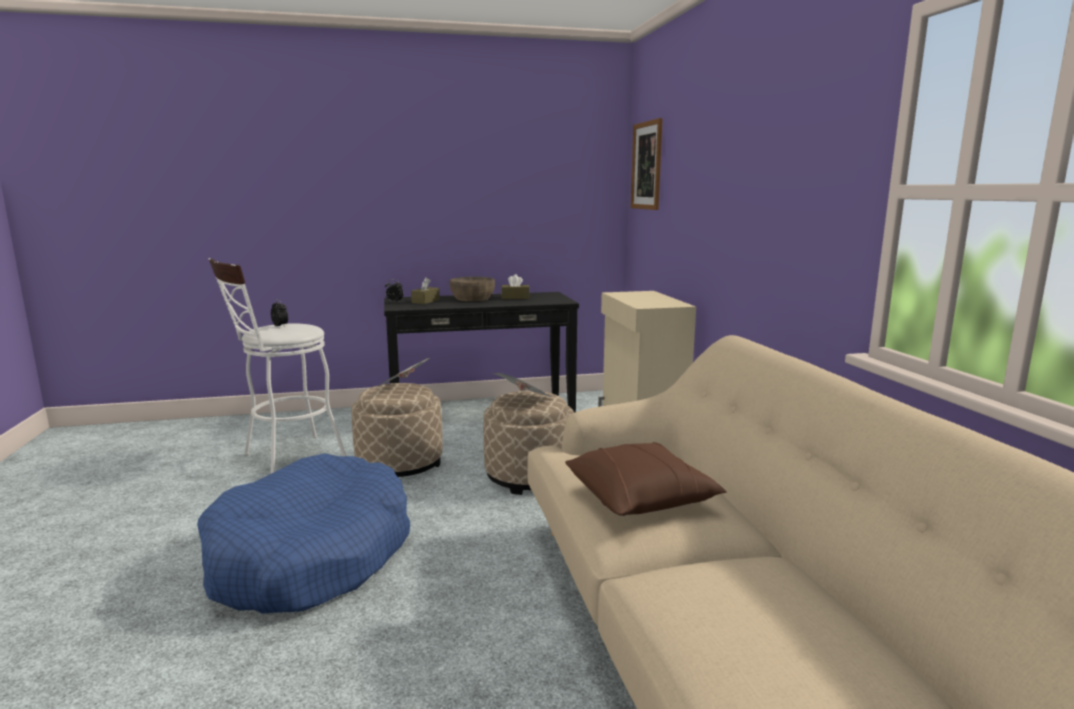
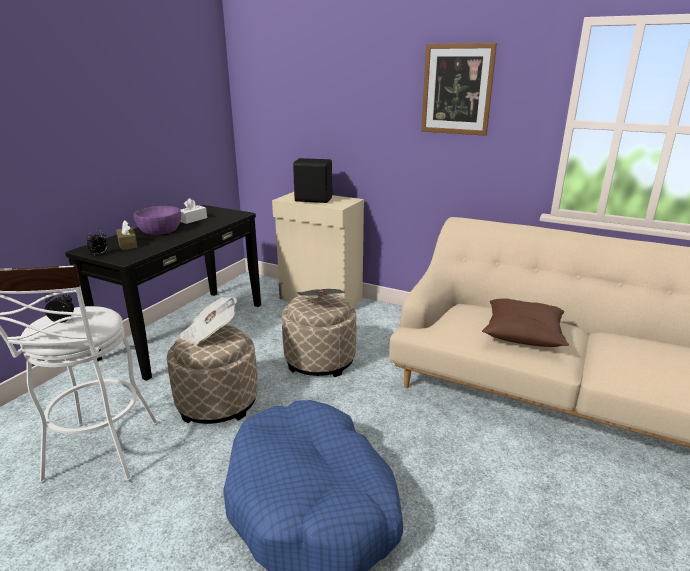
camera: 50 degrees left, 10 degrees up
(472, 298) = (159, 230): brown bowl -> purple bowl
(515, 297) = (192, 219): brown tissue box -> white tissue box
(639, 298) = (313, 199): none -> black speaker
(647, 166) = (266, 87): picture -> picture (457, 89)

